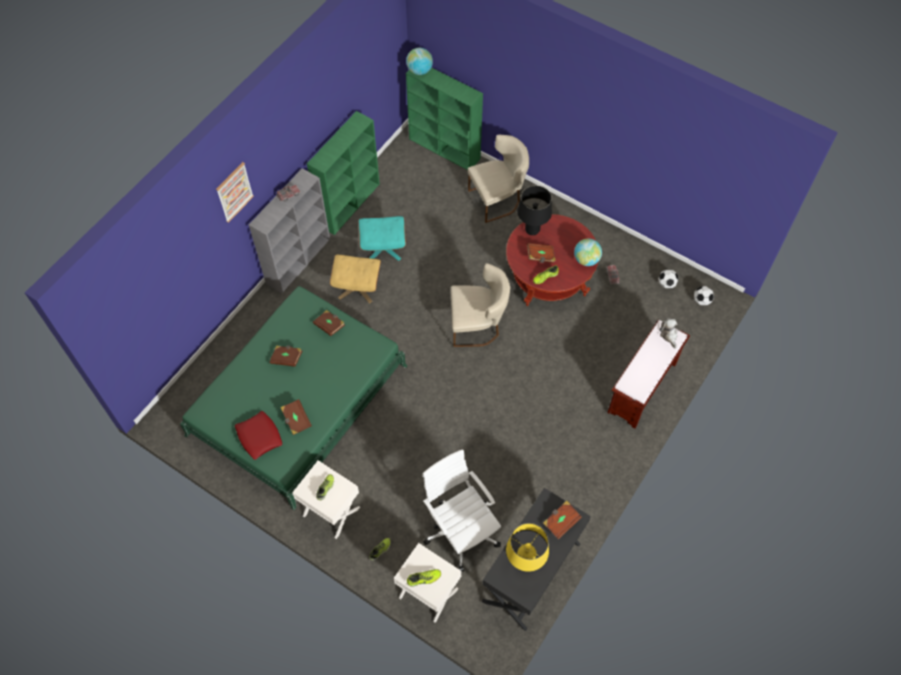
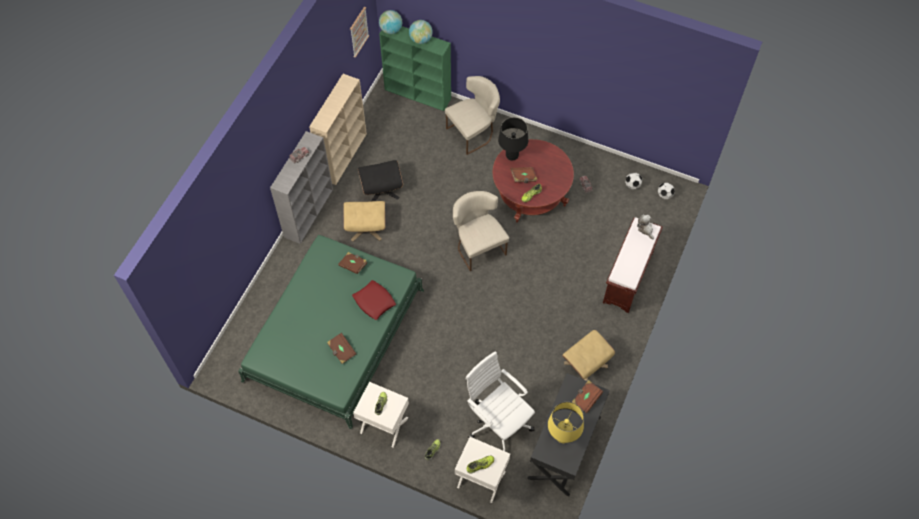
camera: 10 degrees left, 0 degrees up
(234, 192) = (258, 161): picture -> picture (358, 32)
(259, 437) = (312, 370): red pillow -> red pillow (374, 301)
(287, 358) = (322, 299): brown book -> none
(349, 204) = (343, 155): green bookcase -> beige bookcase
(383, 247) = (382, 189): turquoise ottoman -> black ottoman
(477, 326) = (478, 246): beige chair -> beige chair turned 105 degrees counterclockwise
(574, 480) = (585, 364): none -> beige ottoman
(586, 260) = (563, 175): globe -> globe (421, 39)

